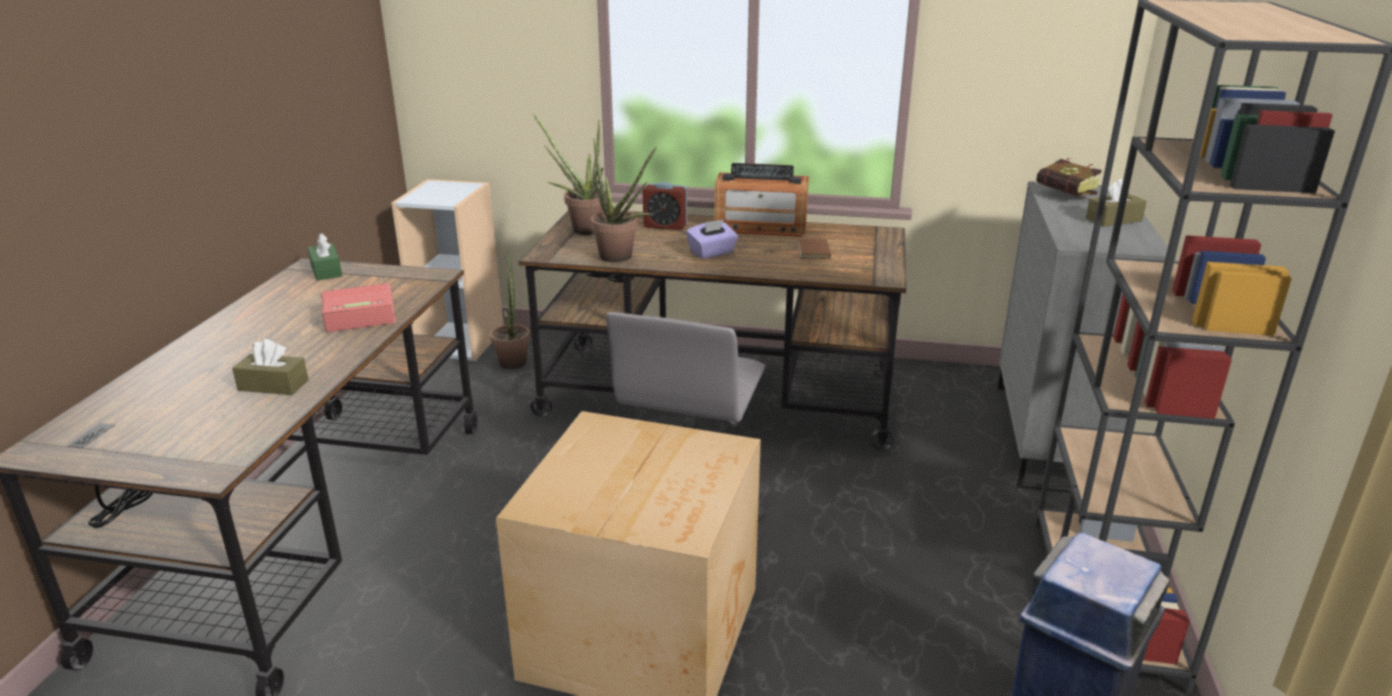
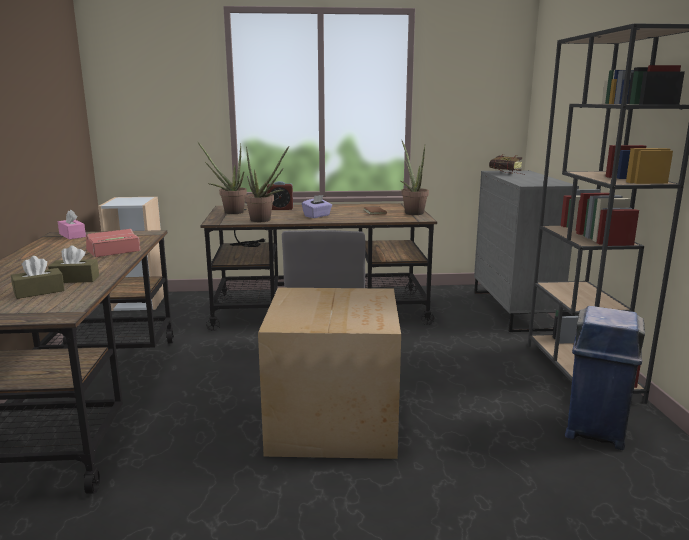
camera: 15 degrees left, 10 degrees down
(326, 270) = (72, 235): green tissue box -> pink tissue box
(513, 360) = (180, 307): potted plant -> potted plant (412, 212)
(760, 227) = (336, 206): radio -> none
(1113, 220) = (537, 178): brown tissue box -> brown tissue box (39, 292)

